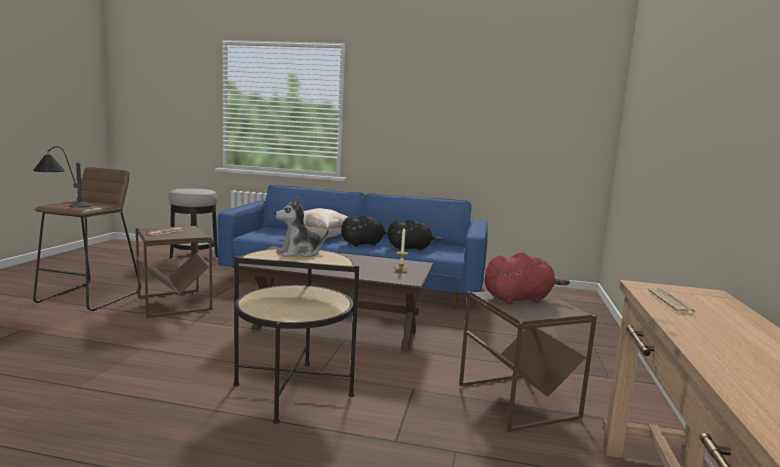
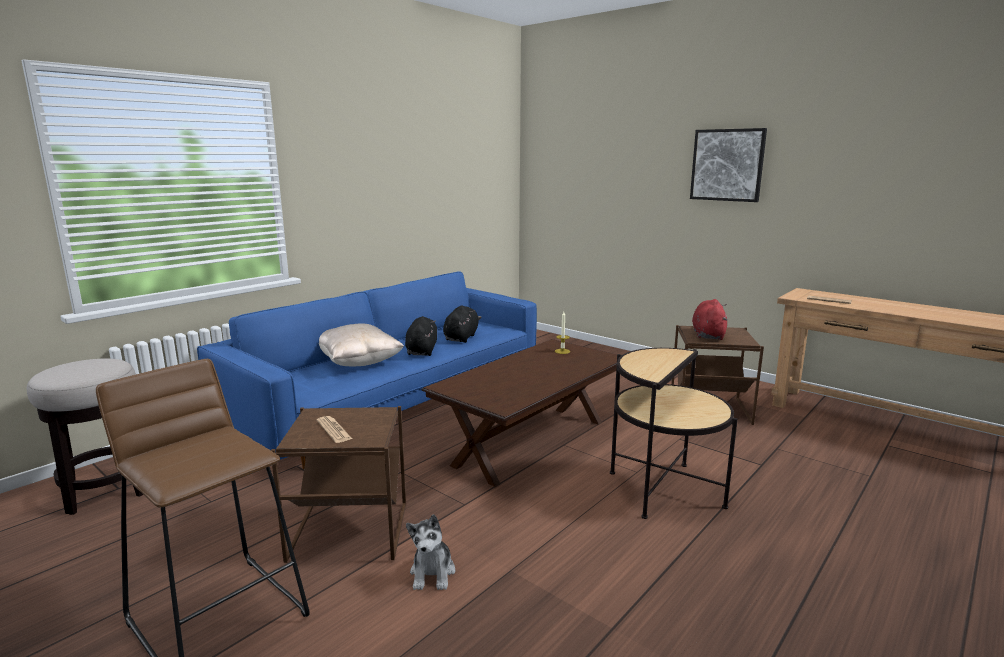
camera: 60 degrees left, 5 degrees up
(62, 204) = (187, 469): table lamp -> none
(300, 253) = (644, 360): plush toy -> plush toy (433, 573)
(712, 95) = (727, 165): none -> picture

